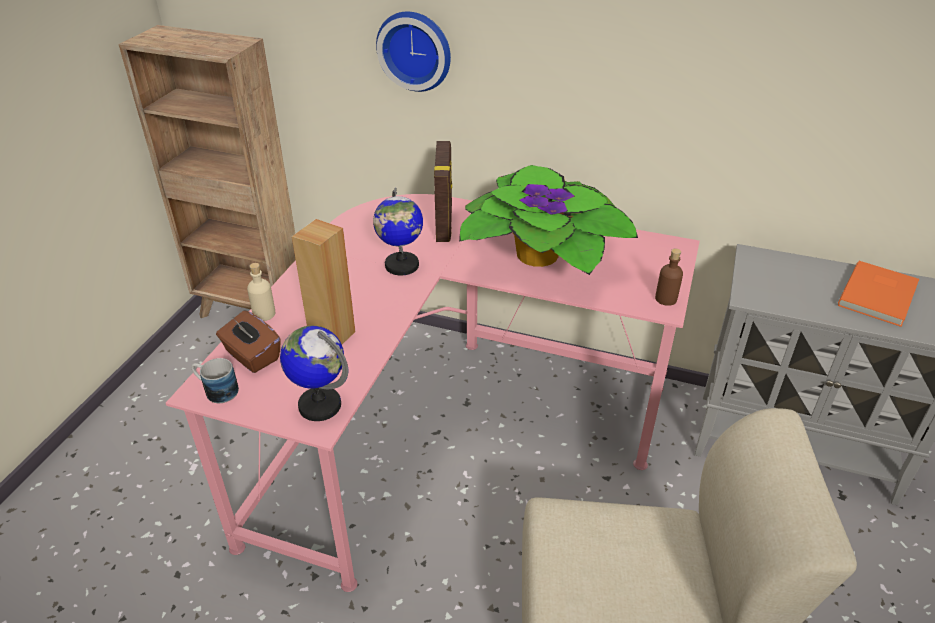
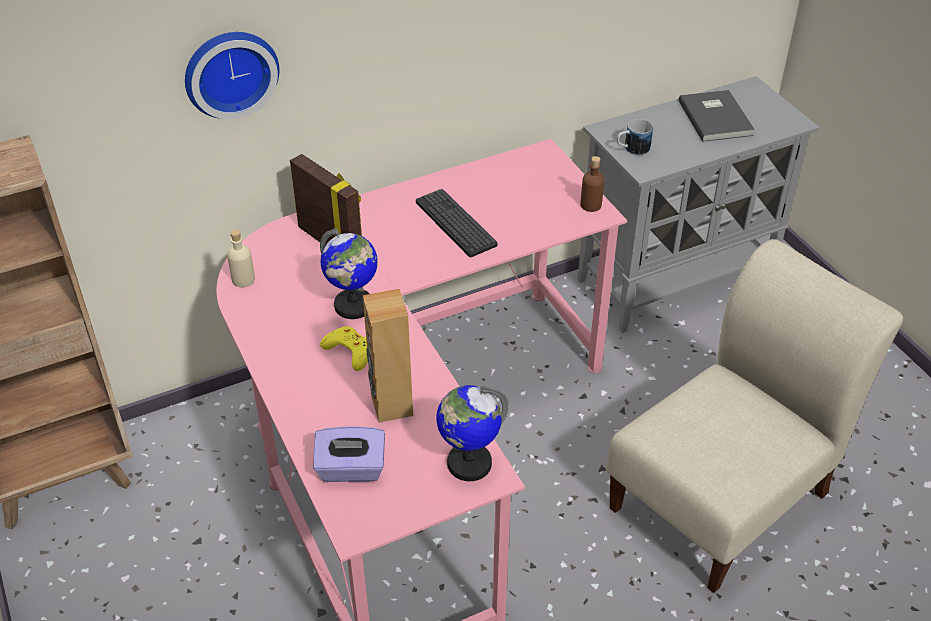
camera: 45 degrees left, 5 degrees up
(216, 390) = (368, 517): mug -> mug (632, 149)
(252, 356) = (351, 469): brown tissue box -> purple tissue box
(264, 314) = (301, 429): beige bottle -> beige bottle (243, 279)
(359, 289) = (350, 351): none -> yellow game controller
(542, 255) = (455, 223): potted plant -> keyboard
(880, 295) = (716, 117): orange book -> grey book

